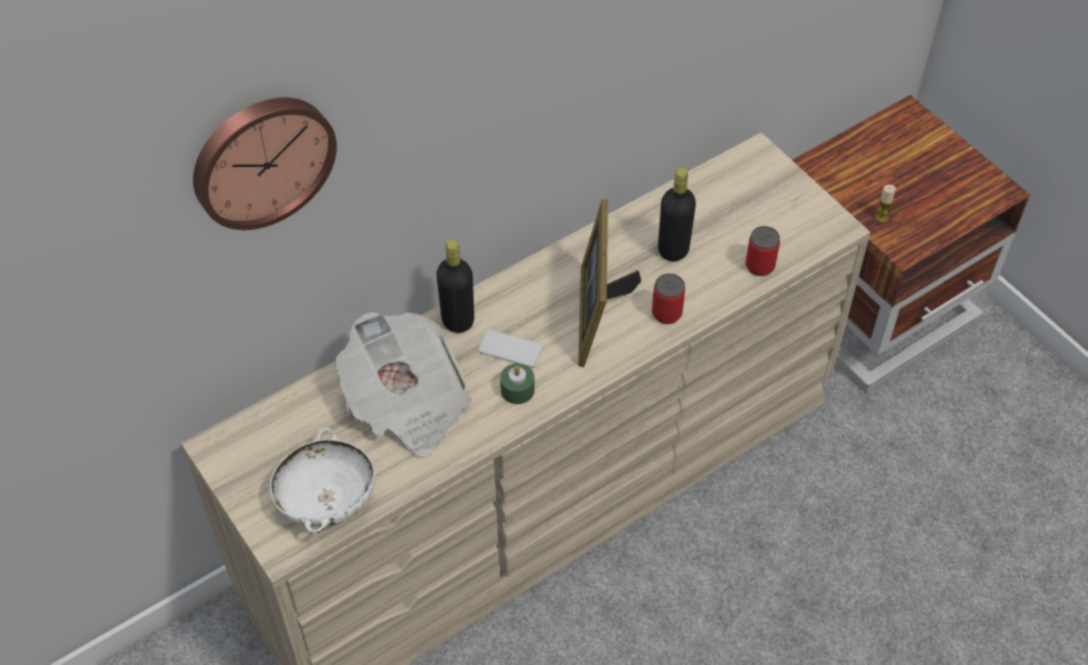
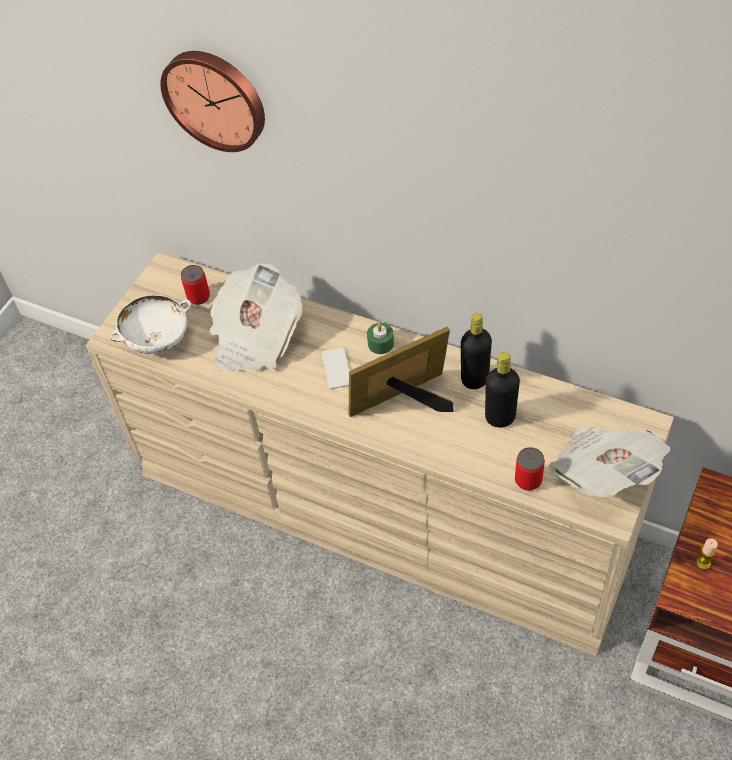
camera: 65 degrees right, 0 degrees up
(458, 320) = (341, 328): black bottle -> black bottle (474, 379)
(517, 390) = (305, 390): green candle -> green candle (380, 343)
(666, 313) = (435, 442): can -> can (198, 296)
(788, 209) = (604, 472): none -> newspaper

